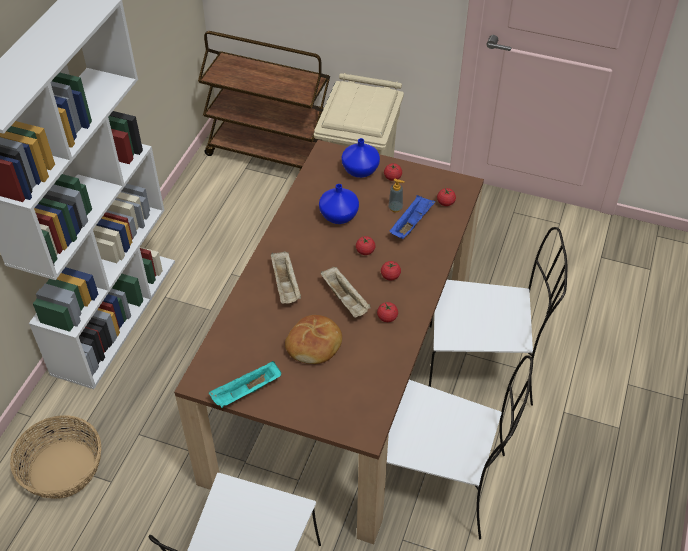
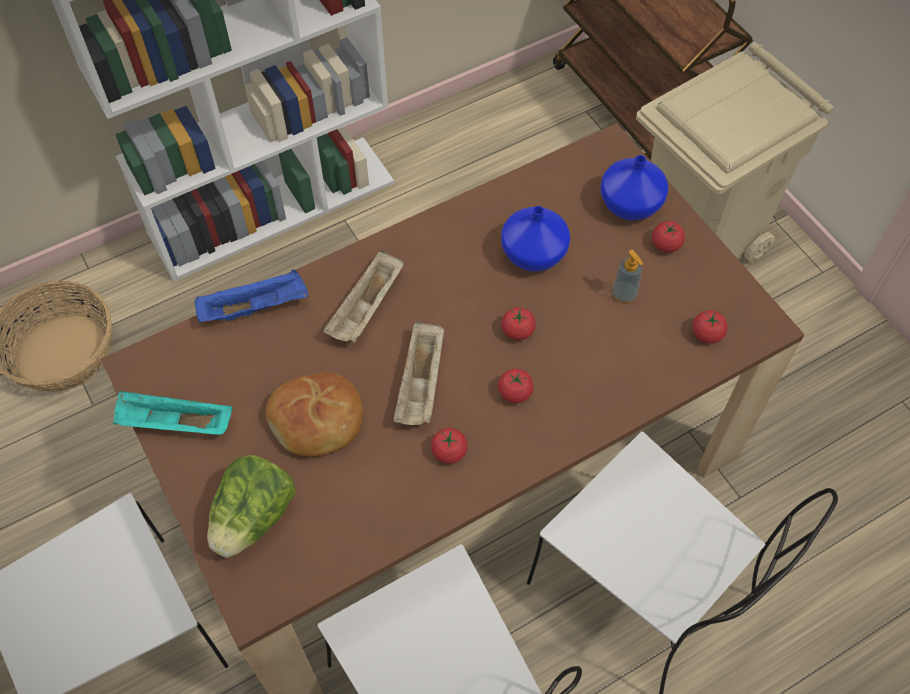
camera: 40 degrees right, 10 degrees up
(329, 402) = (254, 518): none -> lettuce
(411, 224) = (623, 333): blue tray -> blue tray (256, 307)

